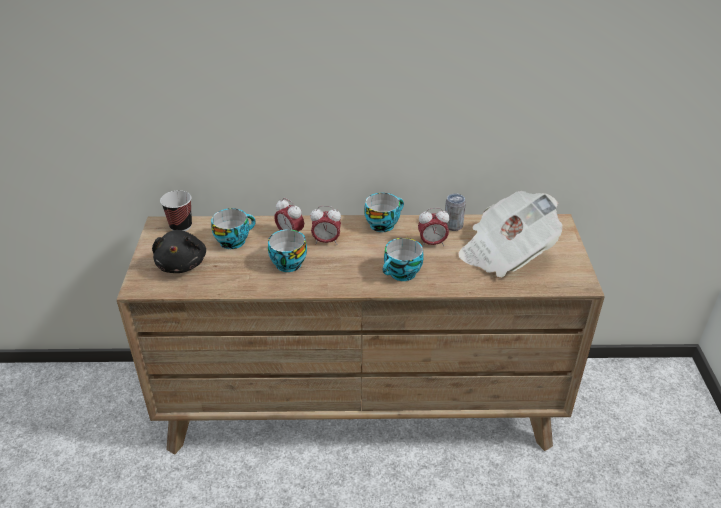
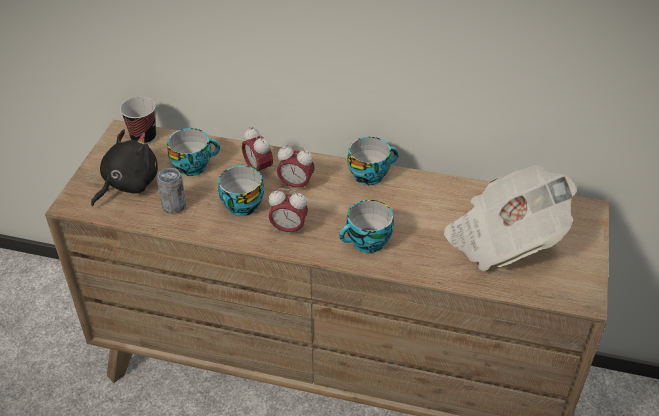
camera: 15 degrees right, 5 degrees up
(182, 264) = (128, 184): black plush toy -> black plush toy turned 150 degrees counterclockwise
(432, 243) = (418, 210): alarm clock -> alarm clock (288, 229)
(453, 226) = (453, 191): can -> can (174, 206)

